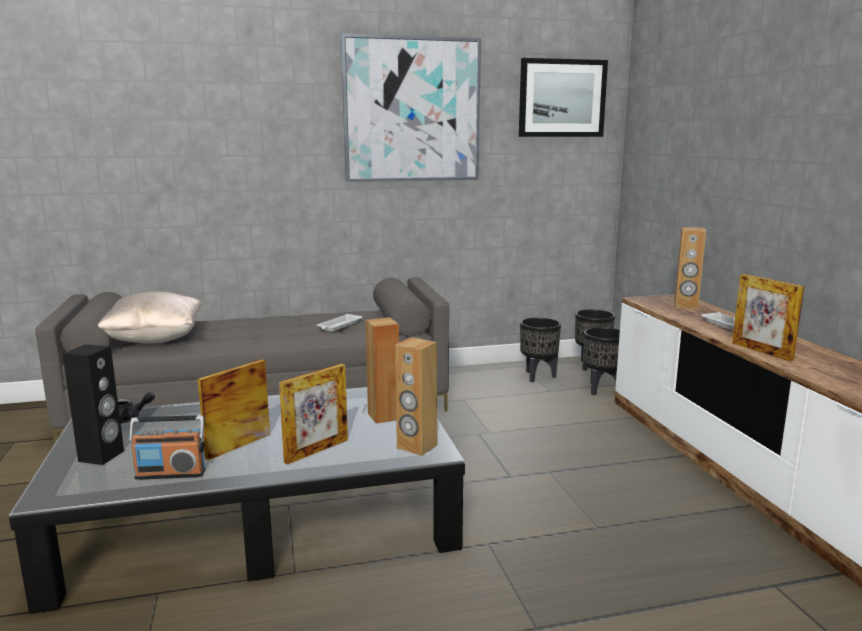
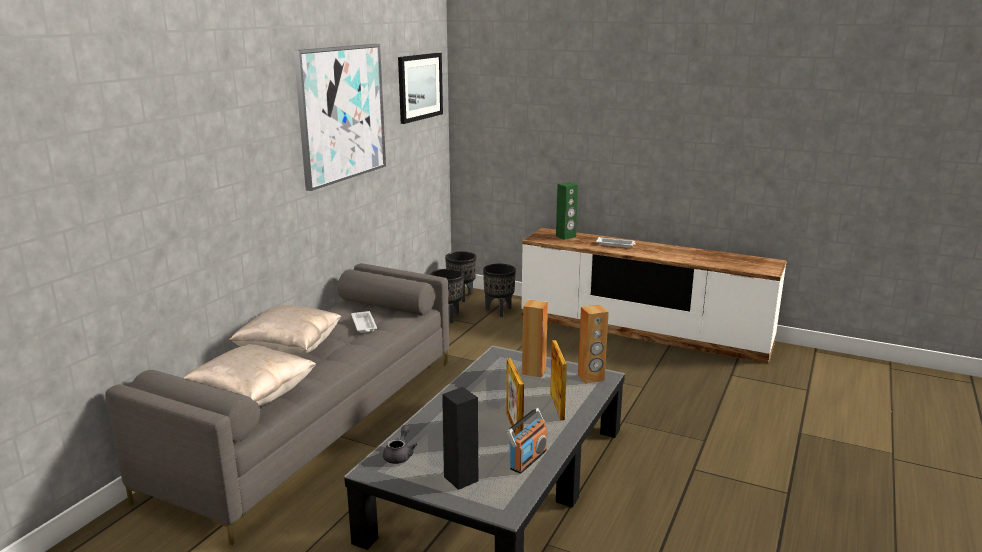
camera: 50 degrees left, 5 degrees up
(253, 324) = (289, 350): none -> beige pillow
(686, 306) = (566, 236): brown speaker -> green speaker
(761, 351) = (660, 256): picture frame -> none

